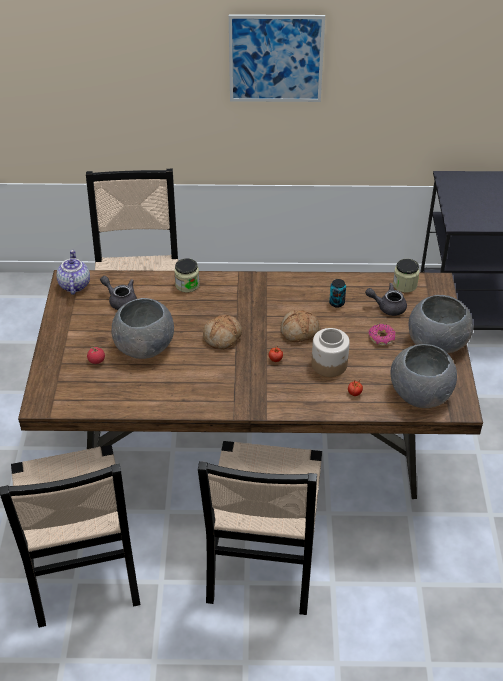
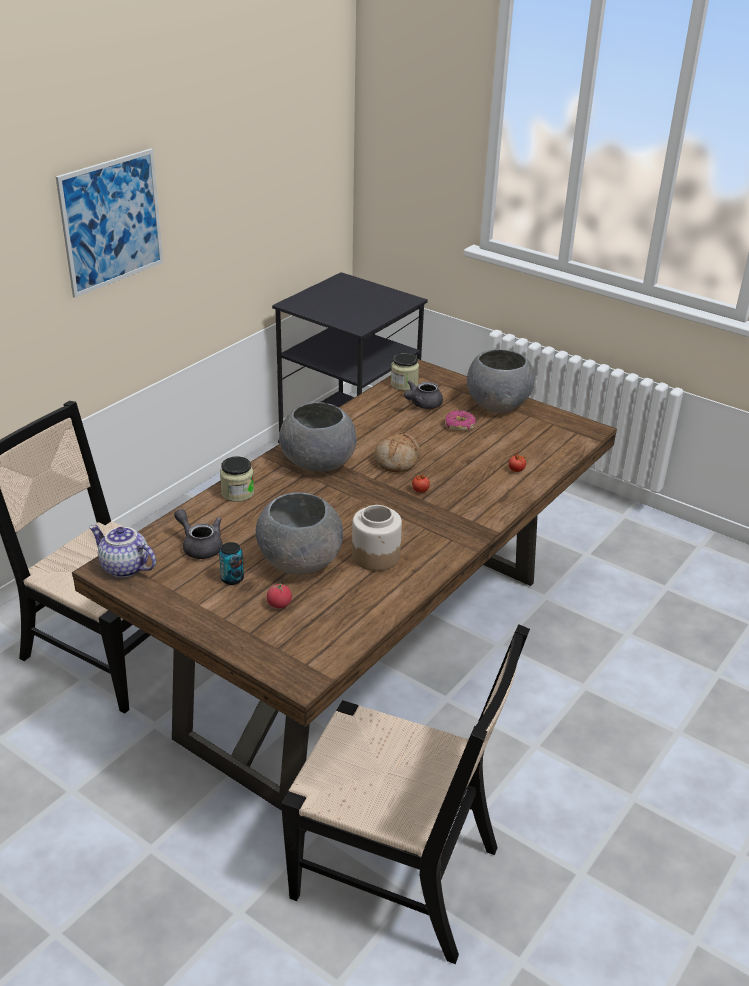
camera: 55 degrees left, 10 degrees down
(120, 300) = (200, 546): grey teapot -> grey teapot turned 60 degrees clockwise
(223, 337) = (349, 506): bread -> none
(263, 557) = (513, 717): chair -> none
(329, 364) = (462, 465): jar -> jar (376, 556)
(336, 303) = (383, 425): can -> can (232, 579)
(420, 393) = (551, 439): grey bowl -> grey bowl (317, 462)

